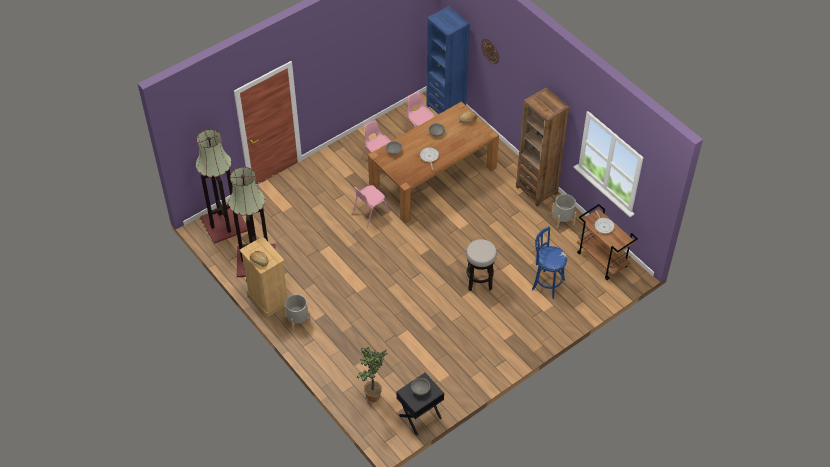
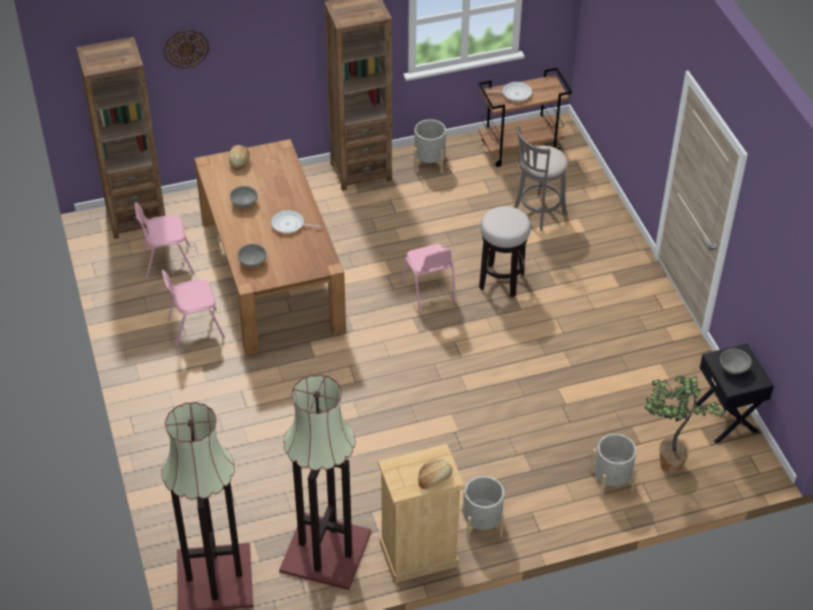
camera: 70 degrees left, 5 degrees down
(350, 370) = (611, 480): none -> grey planter
(370, 213) = (302, 369): pink chair -> pink chair (429, 292)
(446, 108) = (136, 218): blue bookcase -> brown bookcase
(546, 284) = (537, 213): blue stool -> grey stool

